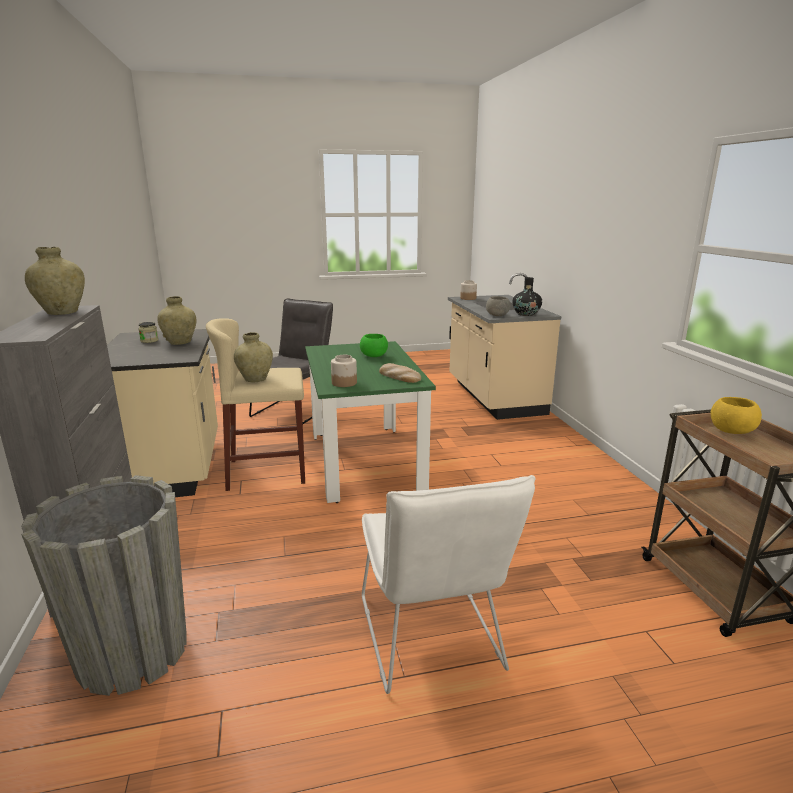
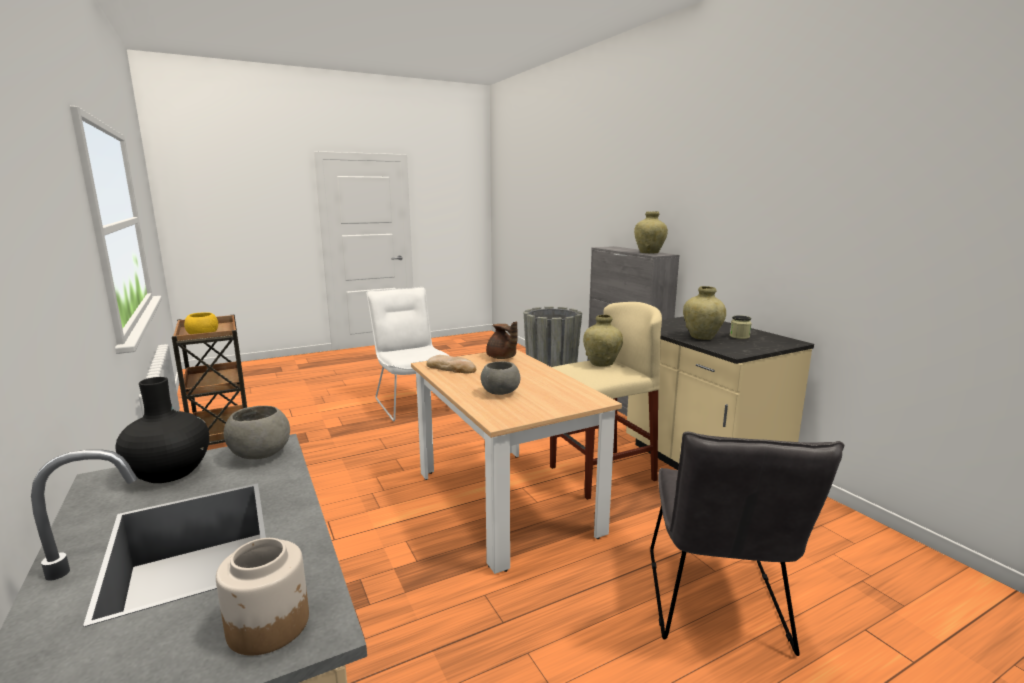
camera: 165 degrees right, 5 degrees down
(344, 383) = (502, 358): jar -> brown teapot
(365, 461) = (505, 502): green dining table -> beige dining table
(374, 356) = (500, 393): green bowl -> grey bowl

